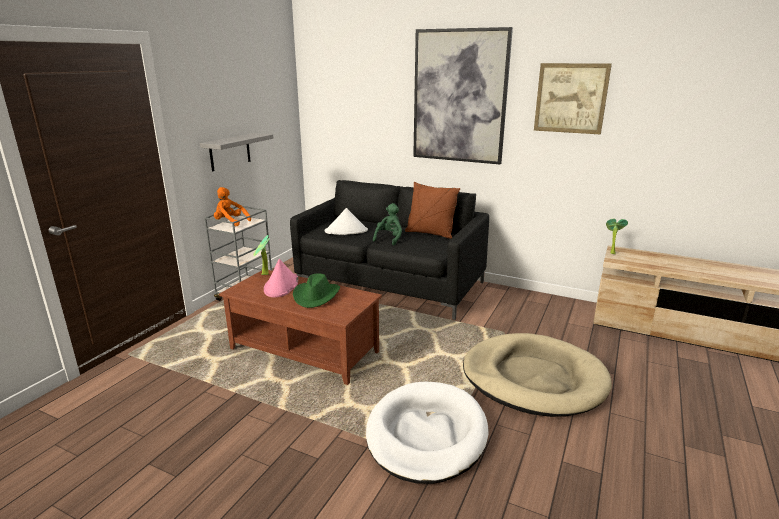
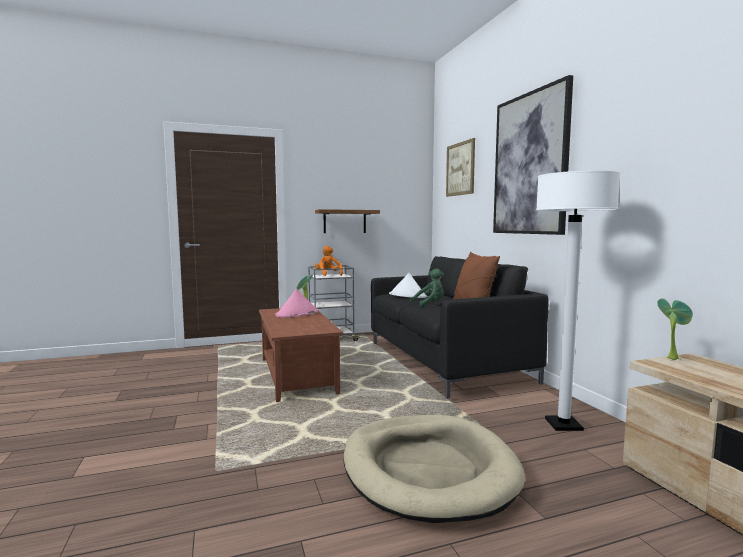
camera: 45 degrees right, 15 degrees down
(230, 152) = (344, 221): grey shelf -> brown shelf
(316, 296) = (300, 322): green hat -> none
(426, 434) = (252, 454): white dog bed -> none
(535, 310) = (563, 425): none -> white floor lamp
(570, 98) = (633, 141): picture -> picture (460, 169)

